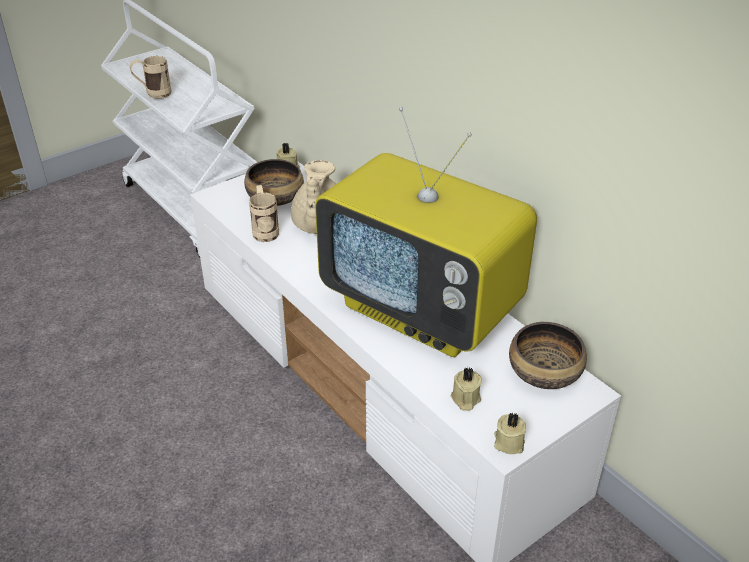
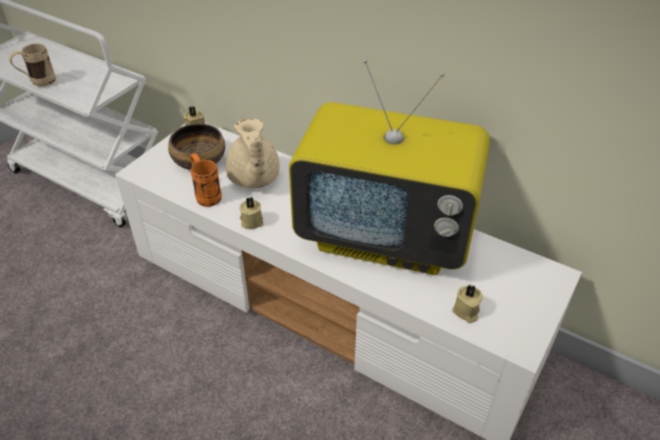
camera: 20 degrees left, 5 degrees up
(265, 230) = (206, 194): beige mug -> orange mug
(508, 442) = (522, 341): beige candle -> beige candle (251, 221)
(545, 372) = (515, 268): bowl -> none

